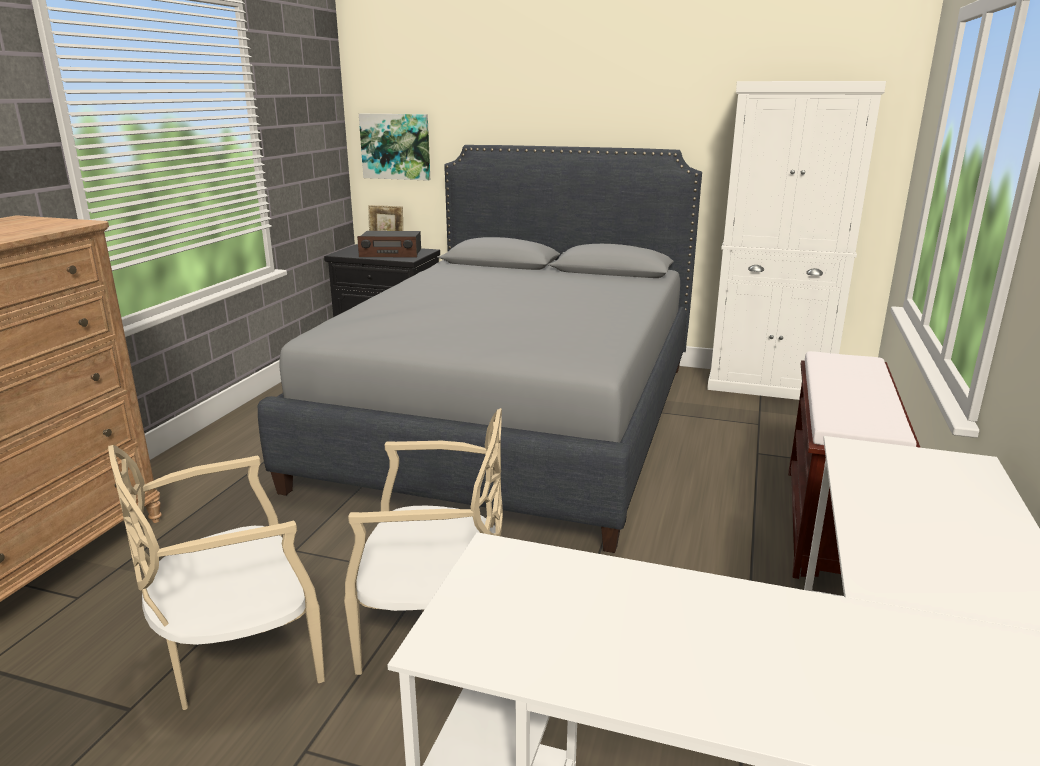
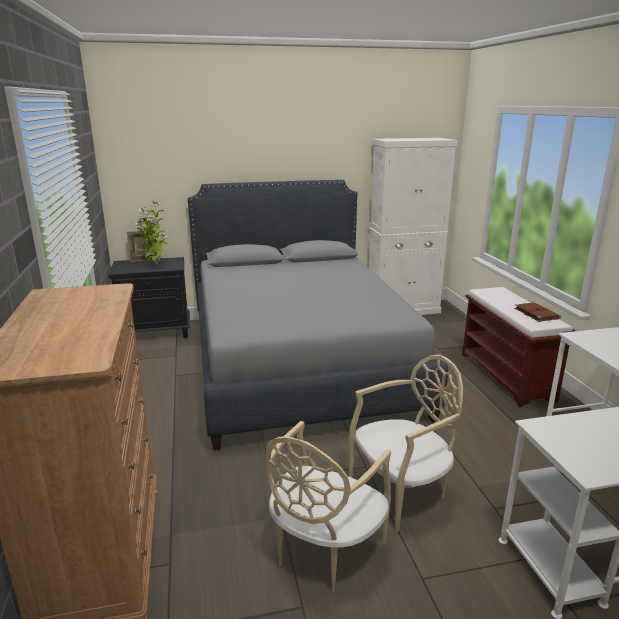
camera: 30 degrees left, 0 degrees up
(391, 253) = (155, 265): radio -> potted plant
(396, 146) = (143, 187): picture -> none
(872, 406) = (535, 313): none -> brown book

